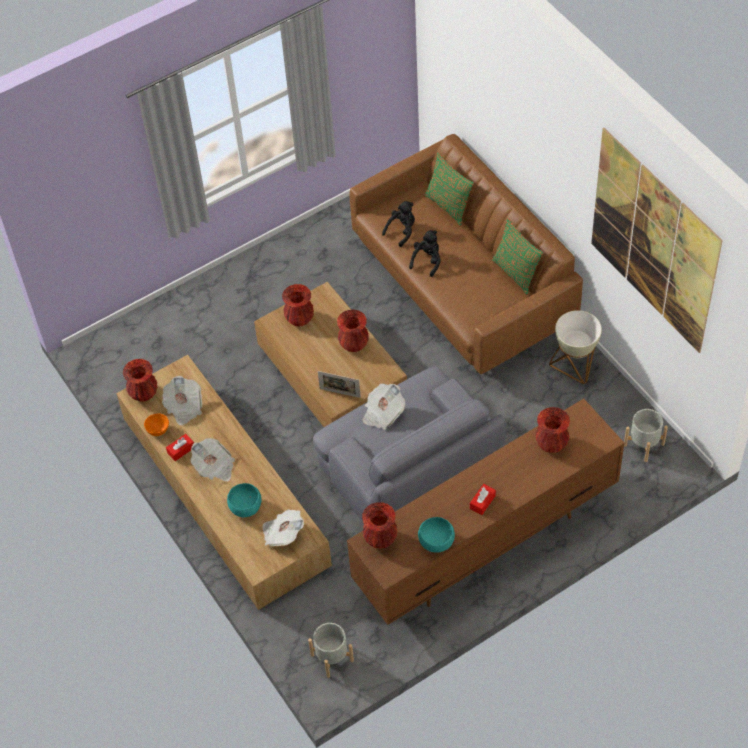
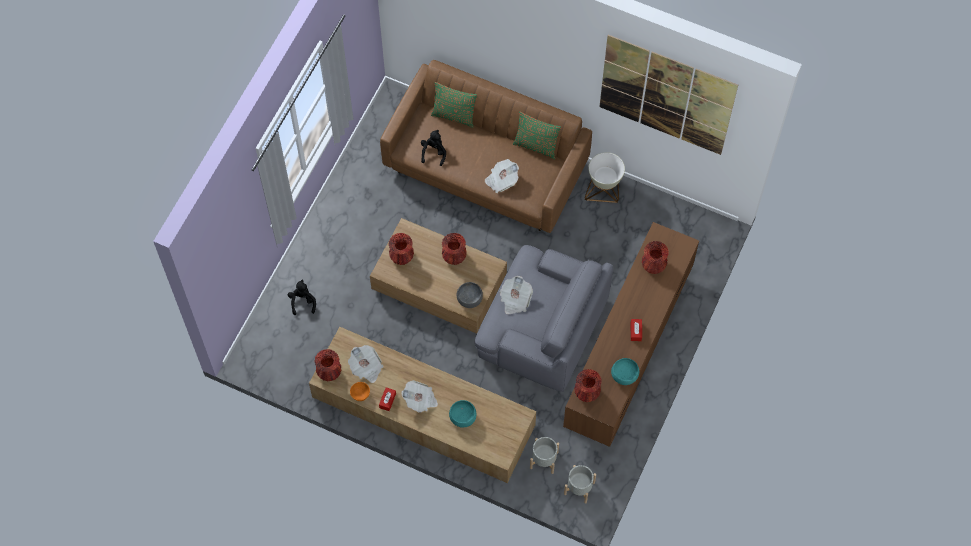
camera: 35 degrees left, 10 degrees up
(282, 534) = (501, 422): newspaper -> newspaper (501, 180)
(340, 393) = (469, 299): picture frame -> grey bowl
(427, 261) = (468, 167): black plush toy -> black plush toy (302, 301)
(644, 445) = (684, 227): grey planter -> grey planter (544, 460)

